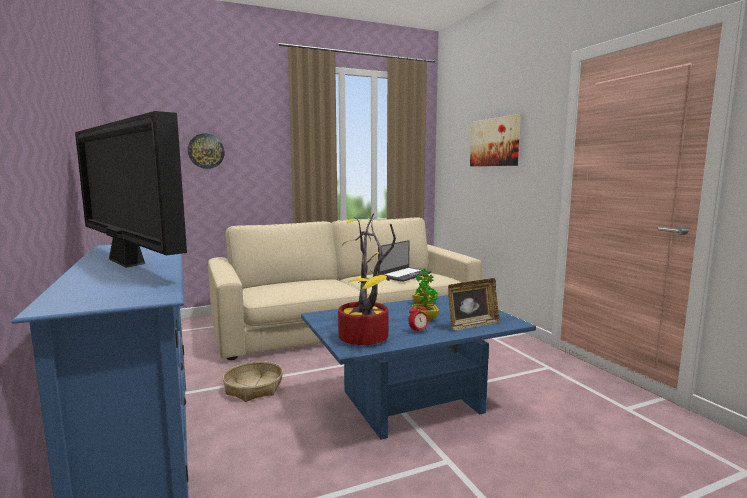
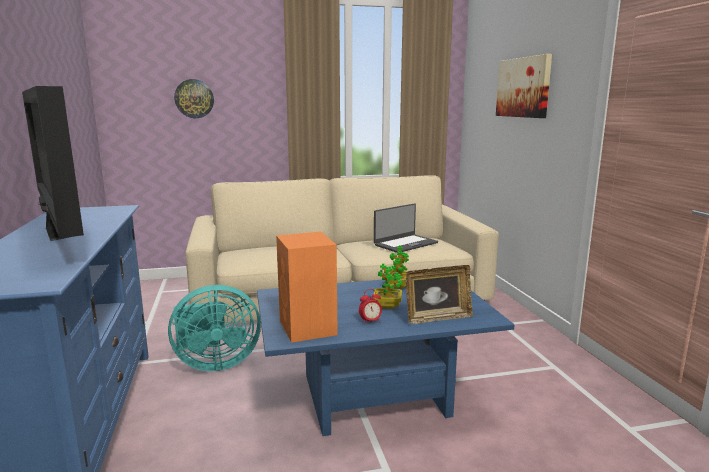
camera: 10 degrees right, 5 degrees up
(254, 388) = (214, 363): basket -> turquoise fan
(367, 339) = (308, 328): potted plant -> orange speaker

